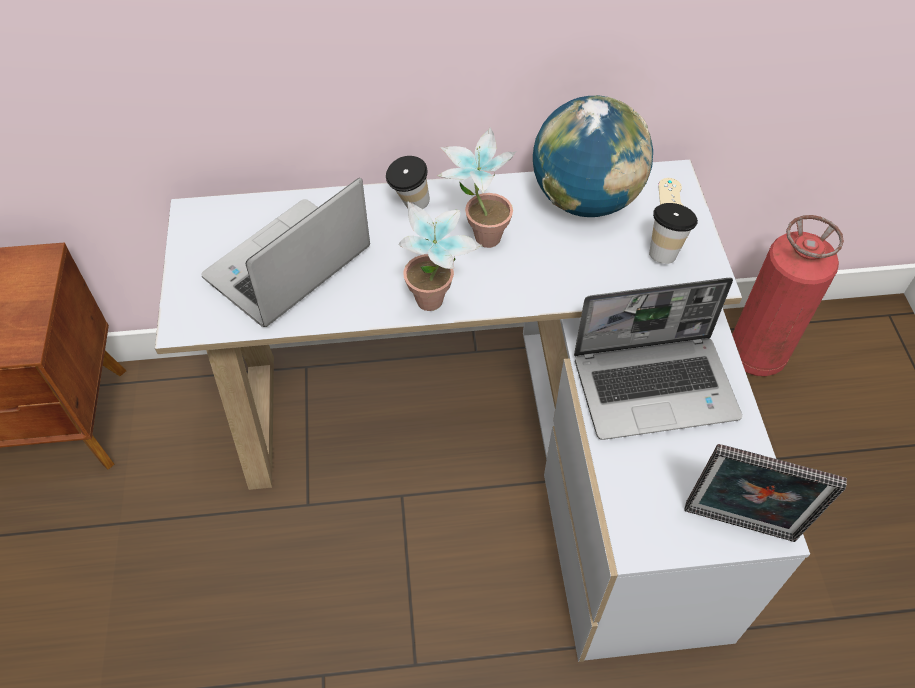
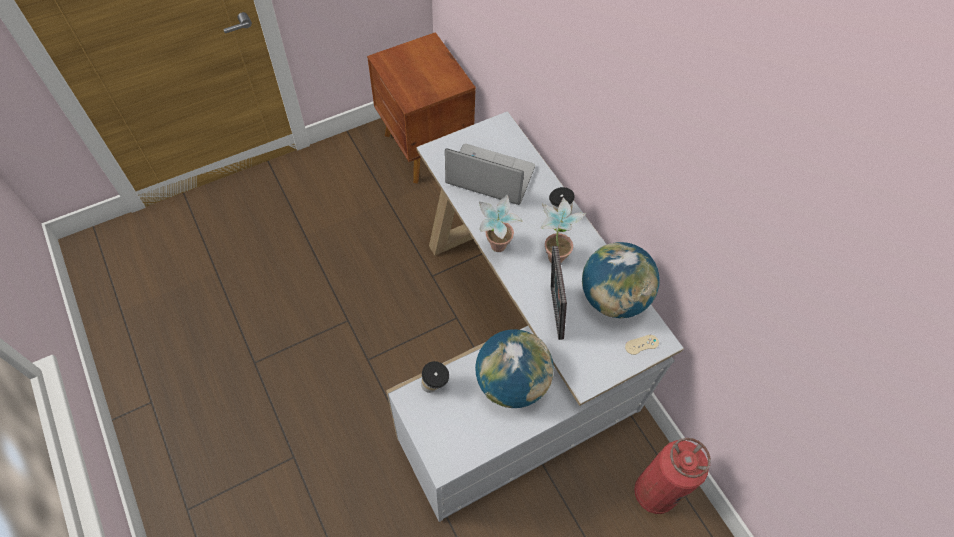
camera: 65 degrees right, 5 degrees up
(656, 386) = (511, 383): laptop -> globe
(665, 251) = (594, 352): cup -> cup (435, 386)
(738, 528) = (437, 447): picture frame -> picture frame (553, 313)

